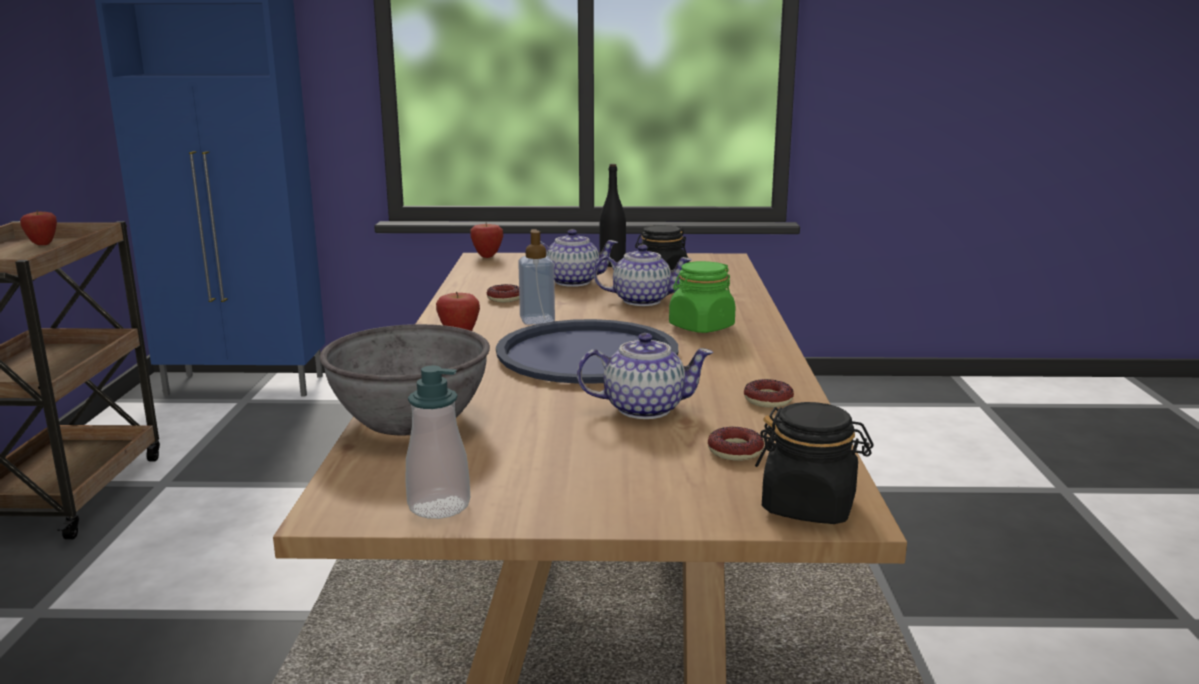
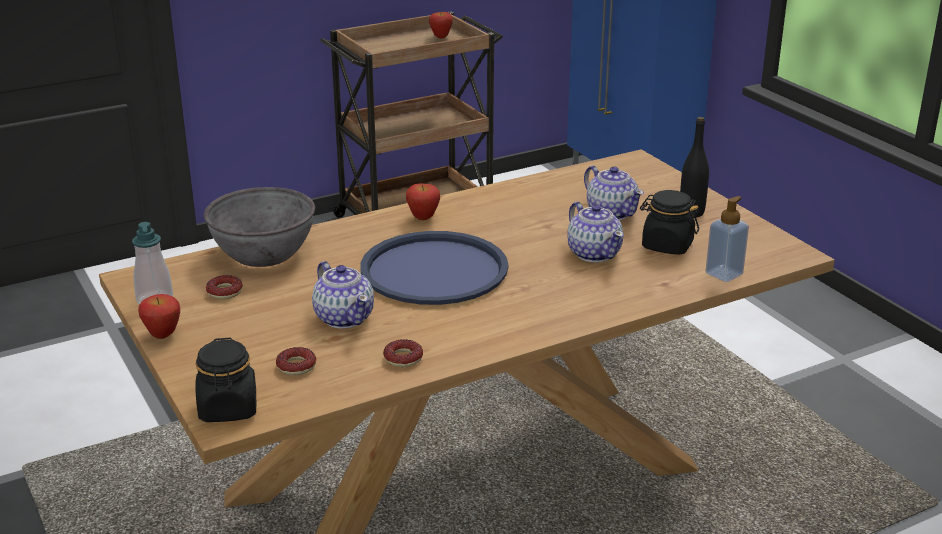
camera: 60 degrees right, 10 degrees up
(487, 256) = (640, 161): apple -> apple (163, 335)
(504, 298) = (531, 204): donut -> donut (224, 292)
(537, 320) = (491, 231): soap dispenser -> soap dispenser (724, 274)
(701, 327) = (550, 294): green jar -> none

